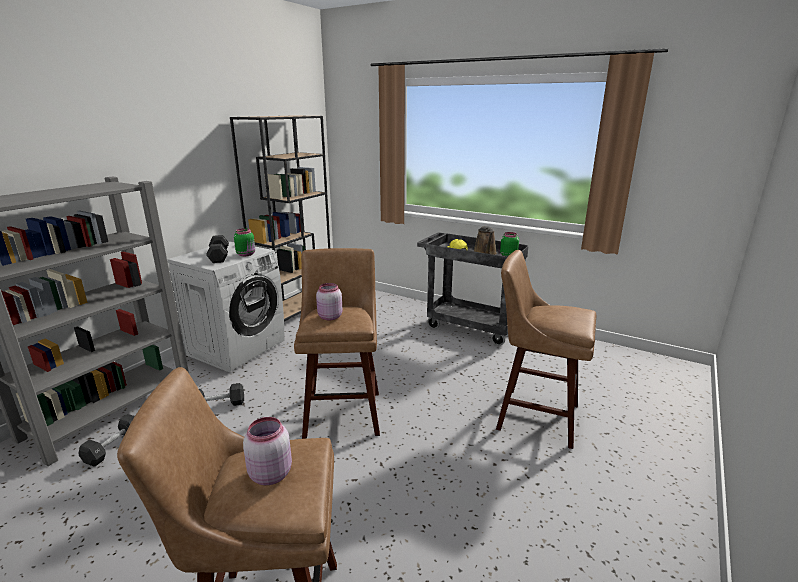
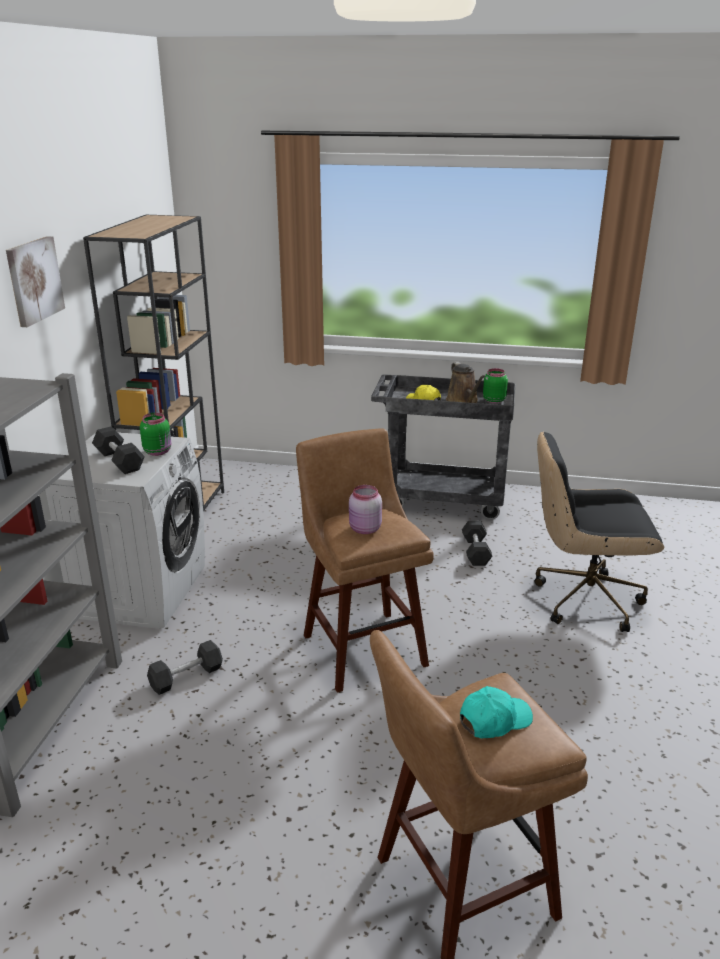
camera: 20 degrees left, 5 degrees up
(114, 447) = (88, 768): black dumbbell -> black dumbbell (476, 551)
(180, 135) = (34, 280): none -> picture
(269, 473) = (494, 720): pink jar -> turquoise cap
(534, 415) = (584, 601): brown stool -> black office chair

